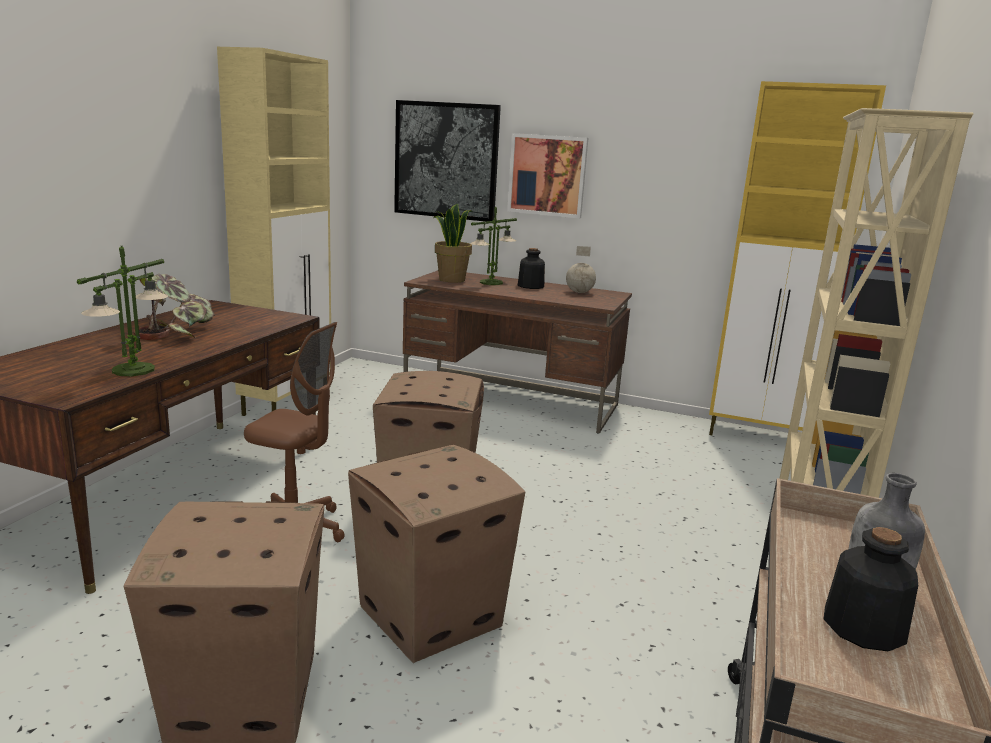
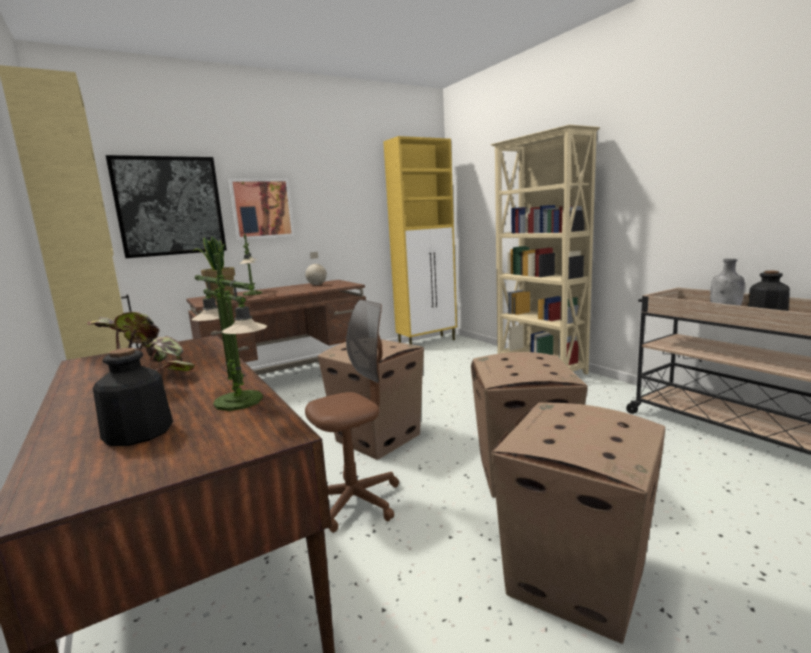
camera: 50 degrees left, 5 degrees down
(530, 286) = (281, 289): bottle -> bottle (137, 433)

